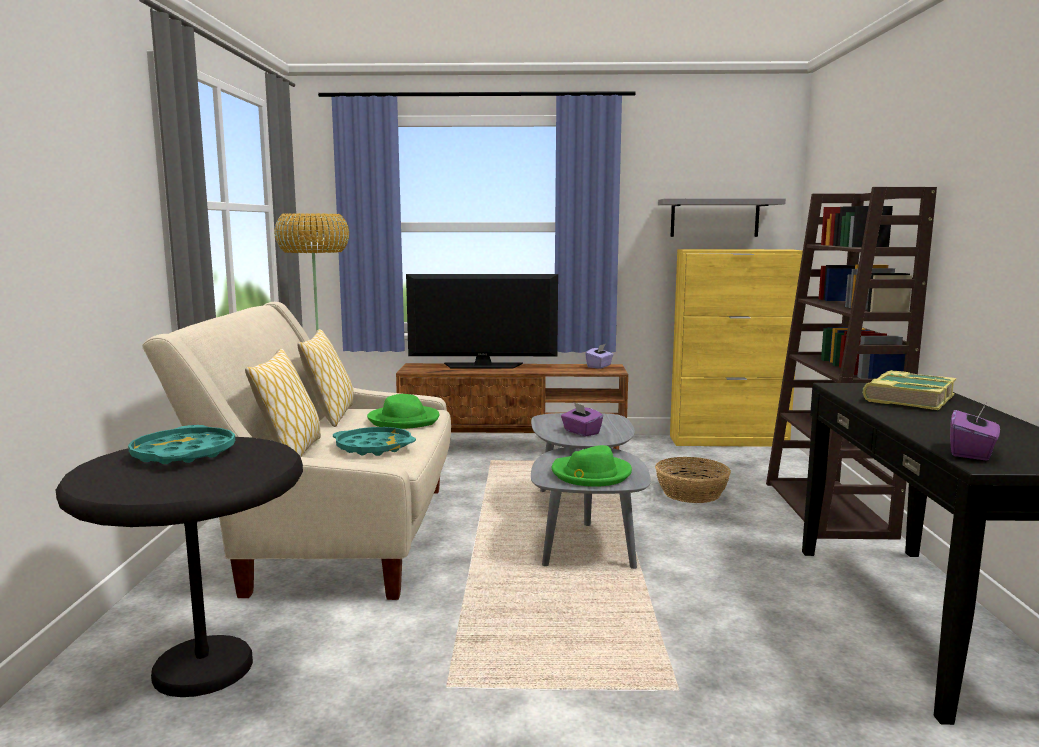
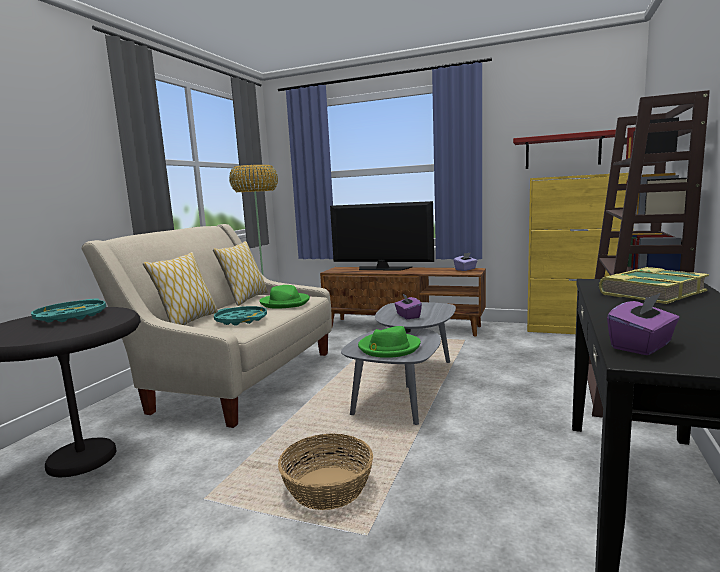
camera: 20 degrees right, 0 degrees up
(692, 493) = (511, 369): basket -> basket (328, 488)
(714, 218) = (562, 151): grey shelf -> red shelf

